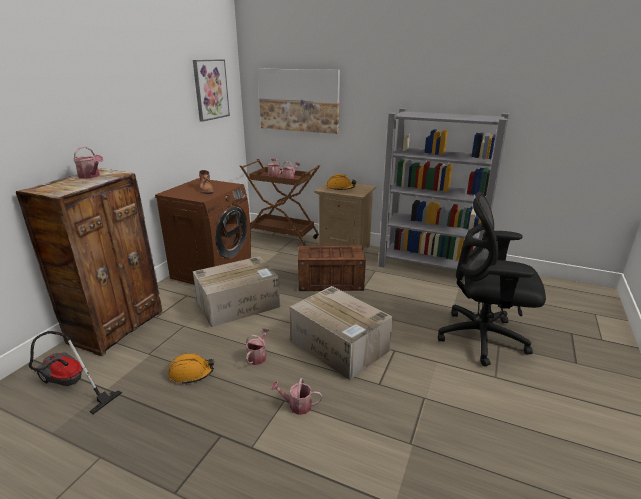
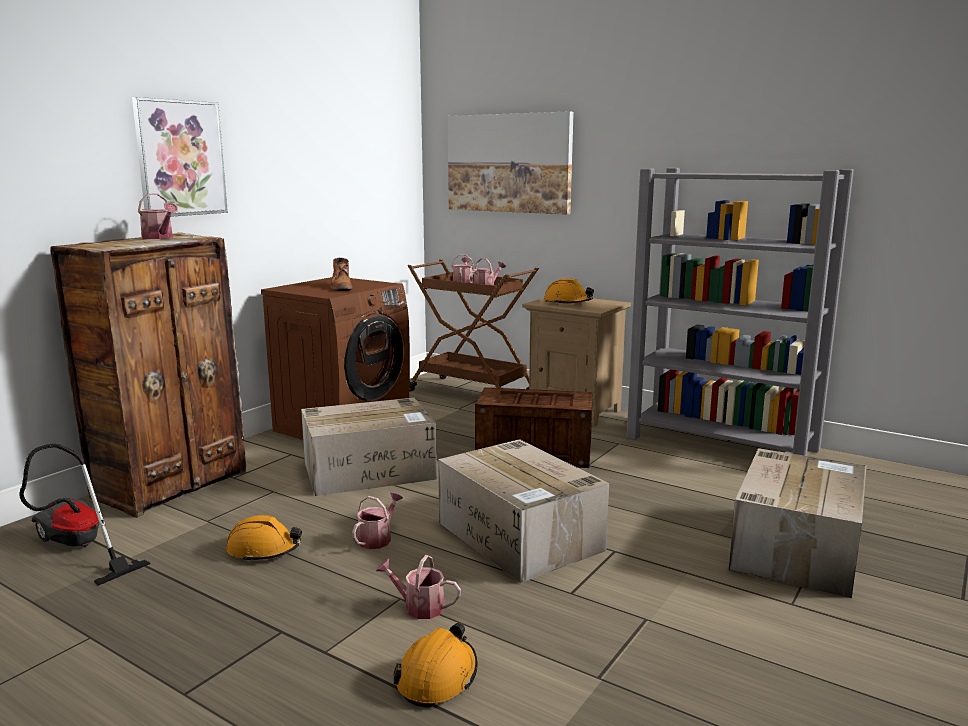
camera: 10 degrees right, 10 degrees down
(210, 89) = (370, 144): picture -> picture (180, 158)
(322, 457) = (437, 677): none -> orange hard hat
(487, 337) = (796, 548): black office chair -> cardboard box

